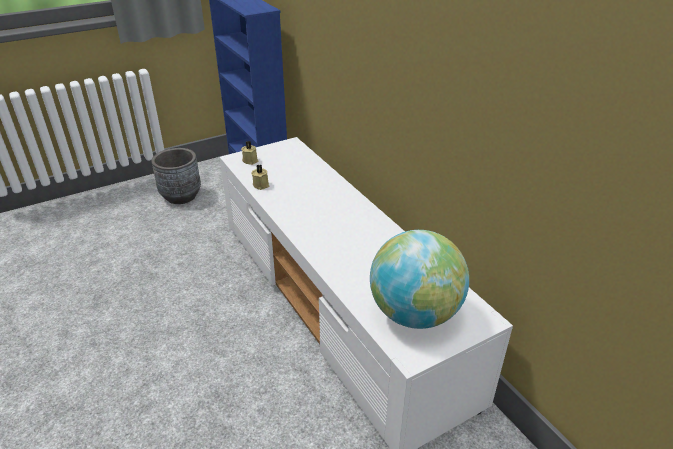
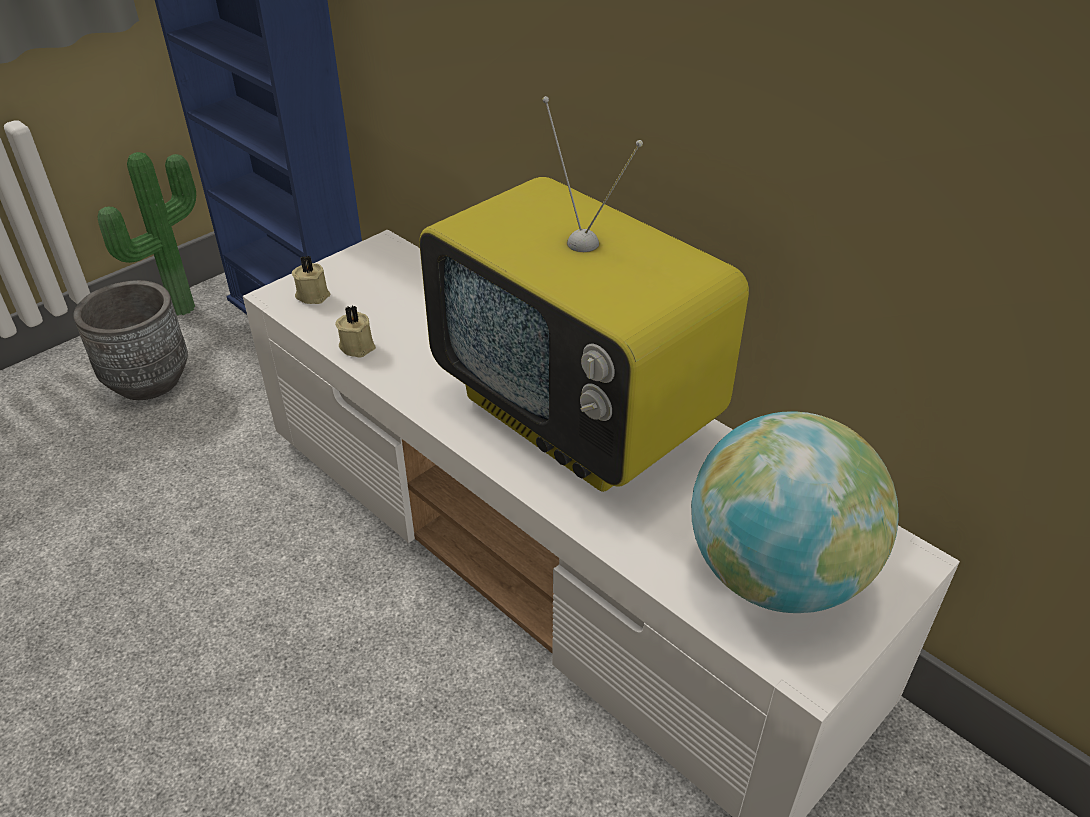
camera: 15 degrees left, 5 degrees up
(205, 166) = (179, 307): none -> potted plant
(351, 230) = (579, 415): none -> television

